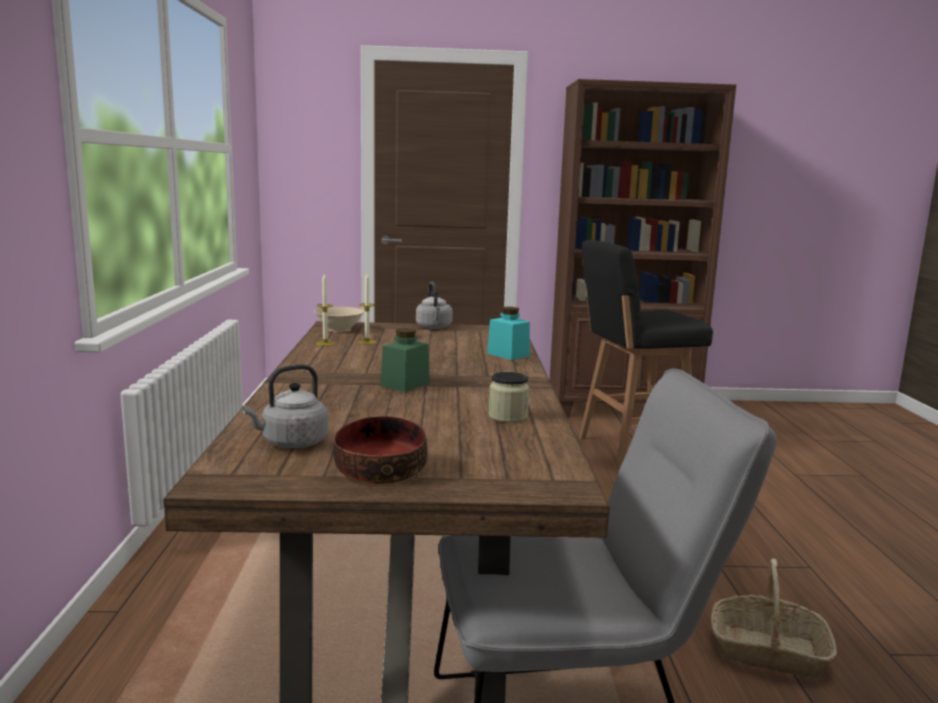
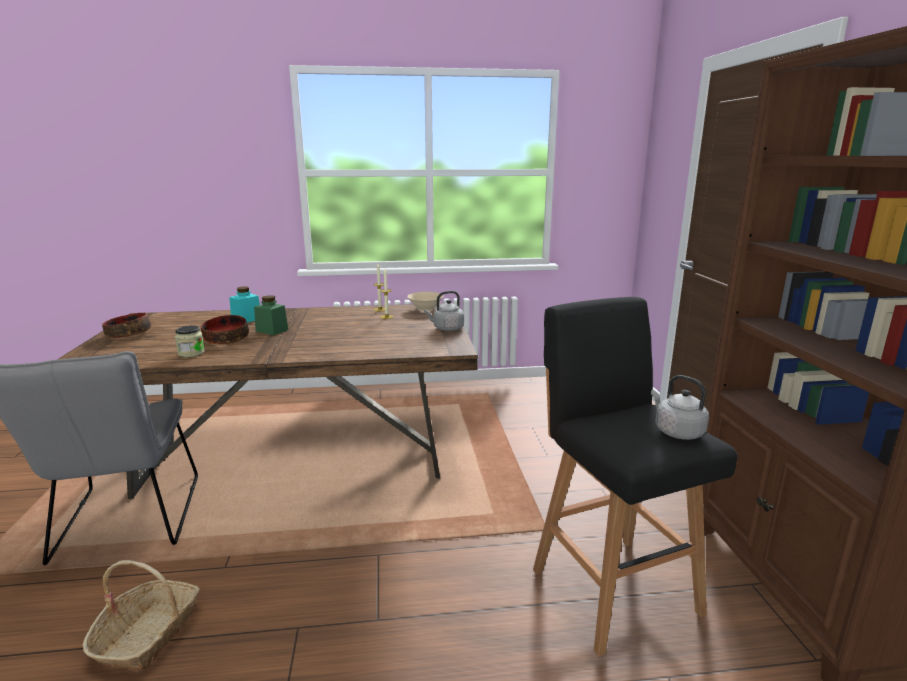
camera: 85 degrees right, 5 degrees up
(292, 443) = (178, 320): grey kettle -> grey kettle (676, 431)
(441, 404) = (226, 339): none -> bowl
(508, 354) = (354, 351): turquoise jar -> turquoise jar (246, 319)

